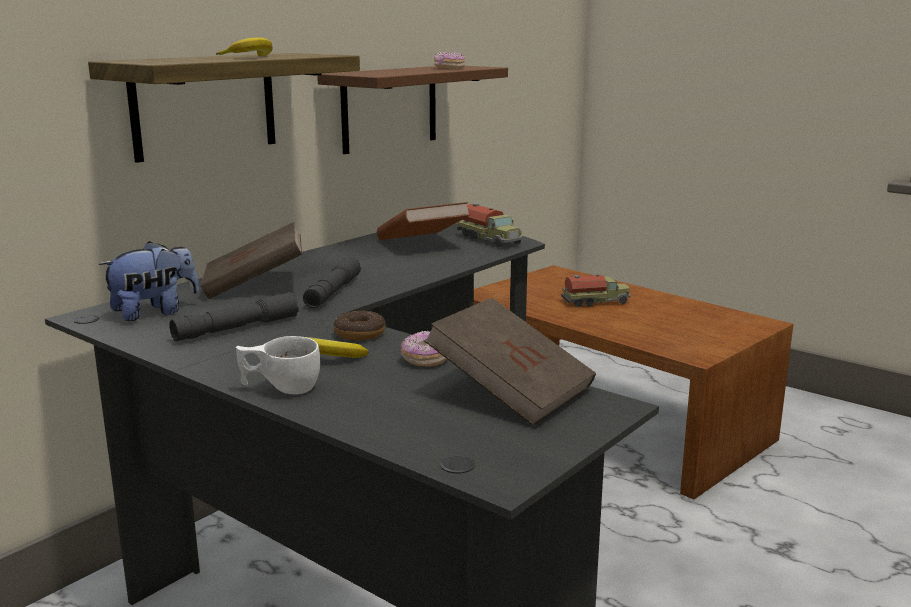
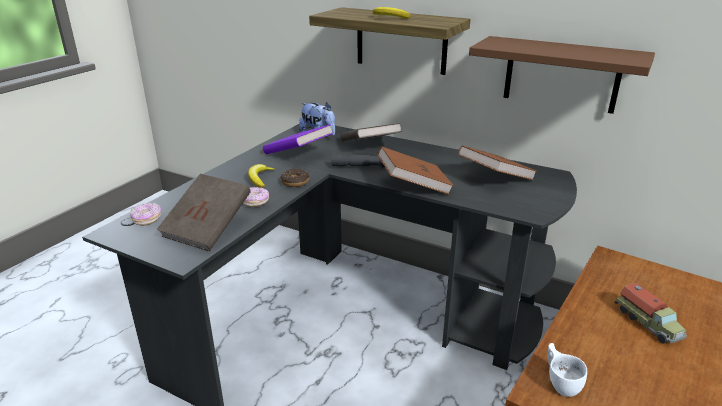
camera: 80 degrees right, 10 degrees up
(236, 329) = (298, 154): grey flashlight -> purple book
(280, 387) = (220, 175): white cup -> white cup (560, 381)
(420, 275) = (413, 186): none -> brown book
(449, 68) = (590, 54): donut -> donut (147, 220)
(490, 240) = (530, 201): toy truck -> none

